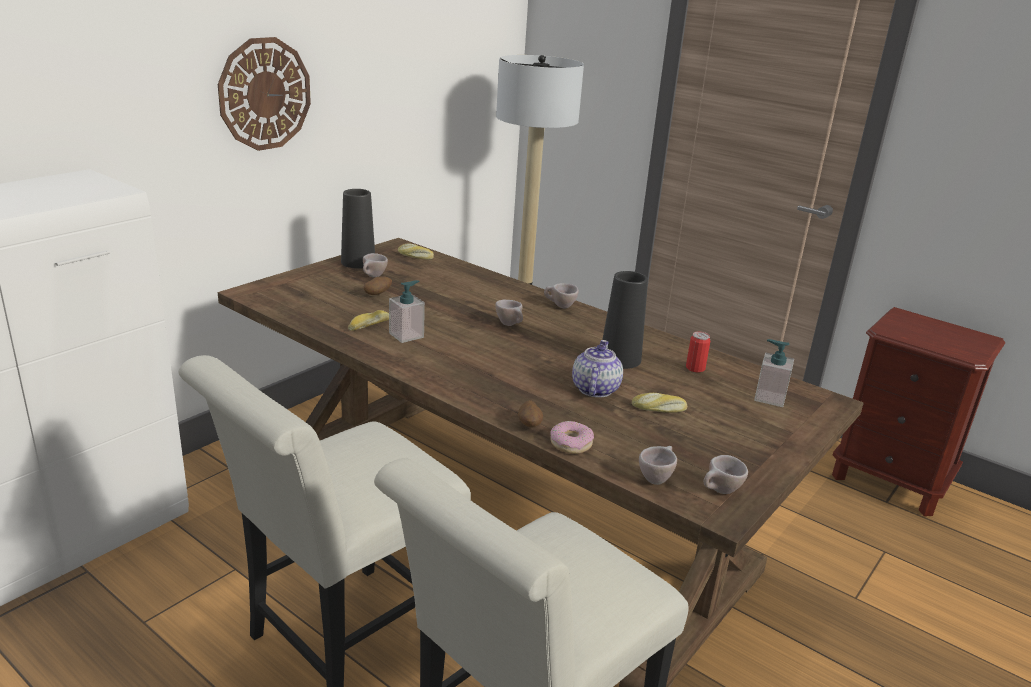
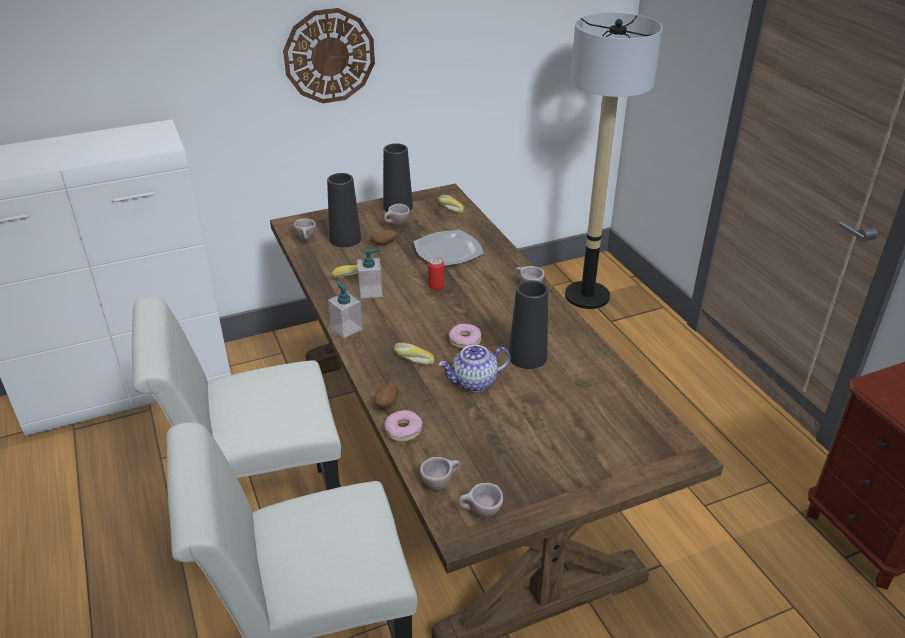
camera: 30 degrees right, 10 degrees up
(328, 296) = (345, 239): none -> black vase
(450, 290) = (447, 250): none -> plate
(510, 325) = (465, 298): beige cup -> beige cup (306, 240)
(548, 358) = (465, 341): none -> donut
(594, 389) = (474, 382): teapot -> teapot turned 150 degrees counterclockwise
(658, 409) = (510, 418): bread -> bread (413, 358)
(695, 368) = (588, 383): can -> can (436, 286)
(769, 398) = (628, 434): soap dispenser -> soap dispenser (346, 328)

